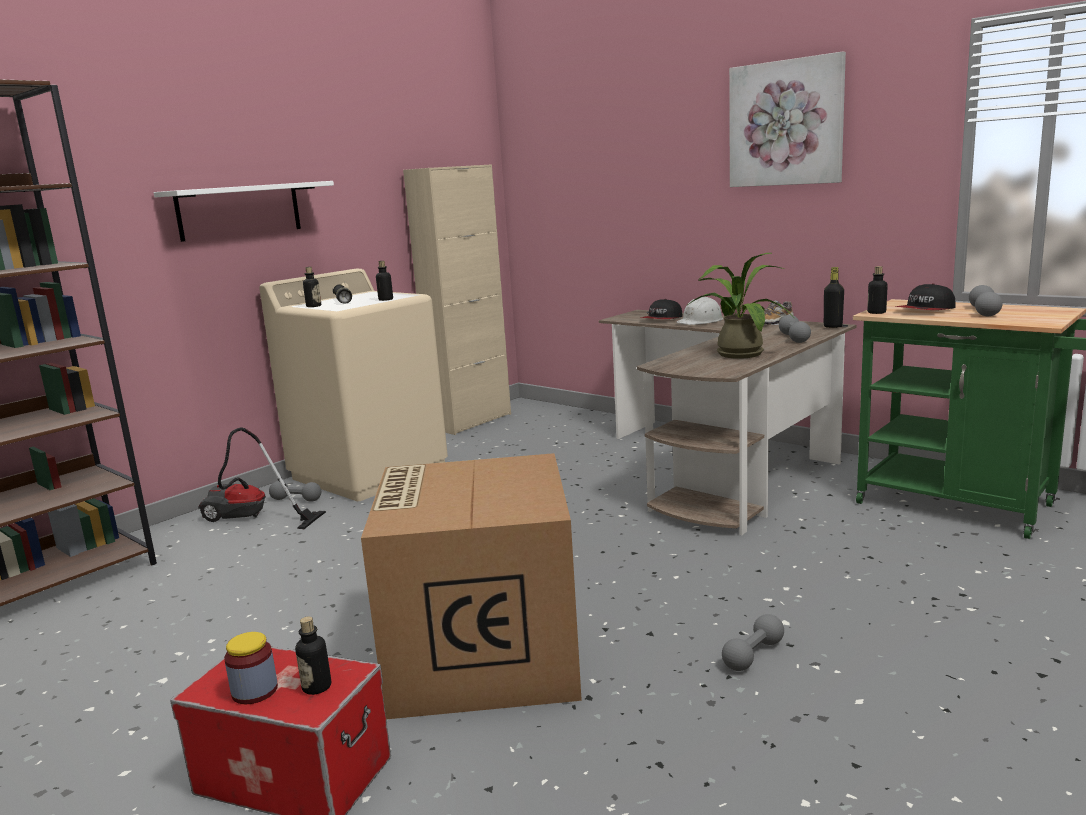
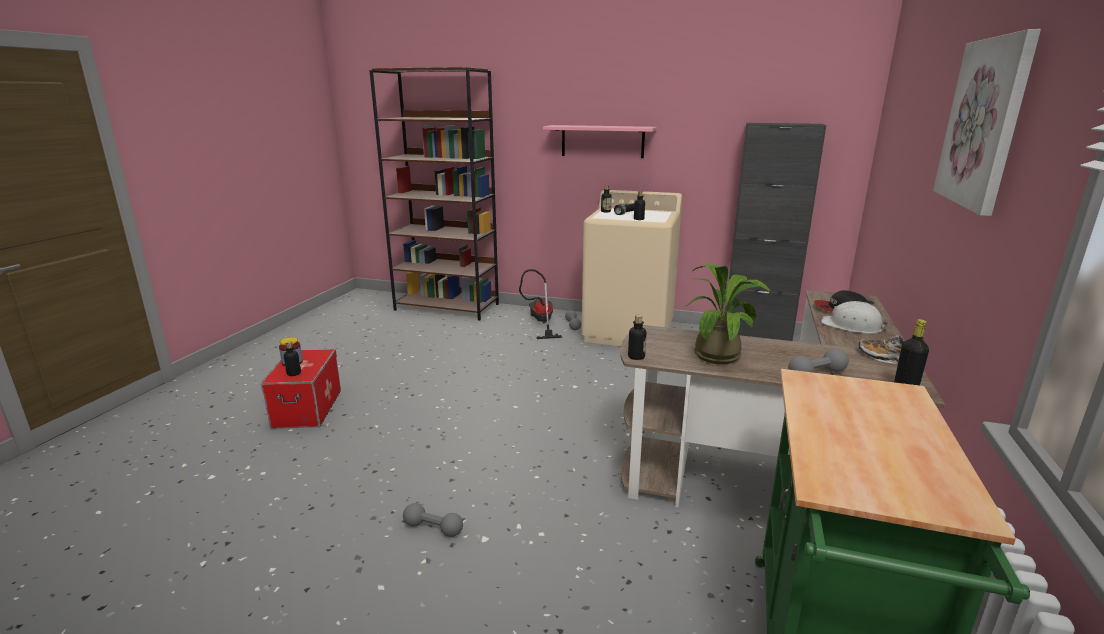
camera: 65 degrees right, 5 degrees up
(239, 211) = (602, 141): white shelf -> pink shelf
(471, 421) = (756, 336): beige cabinet -> black cabinet
(481, 654) = (413, 427): cardboard box -> none
(876, 312) = (809, 379): bottle -> bottle (636, 357)
(926, 310) = (855, 406): cap -> none
(984, 312) = (878, 445): grey dumbbell -> none

